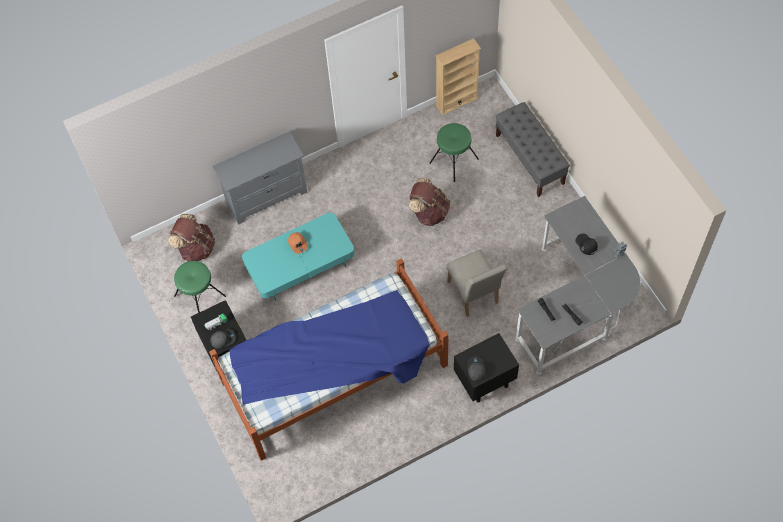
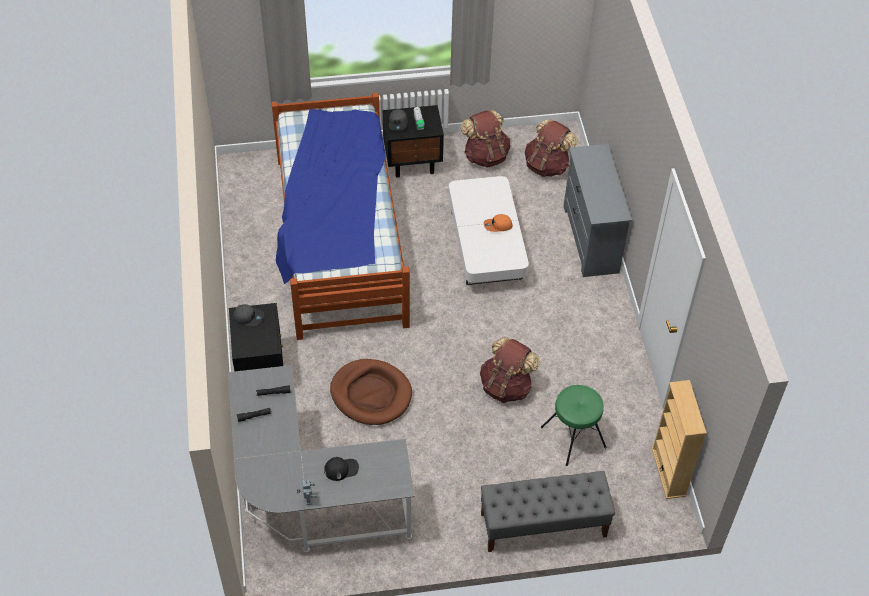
camera: 105 degrees right, 10 degrees down
(199, 296) = (485, 156): green stool -> brown backpack
(300, 265) = (486, 246): turquoise coffee table -> white coffee table
(474, 296) = (371, 394): beige chair -> brown dog bed

